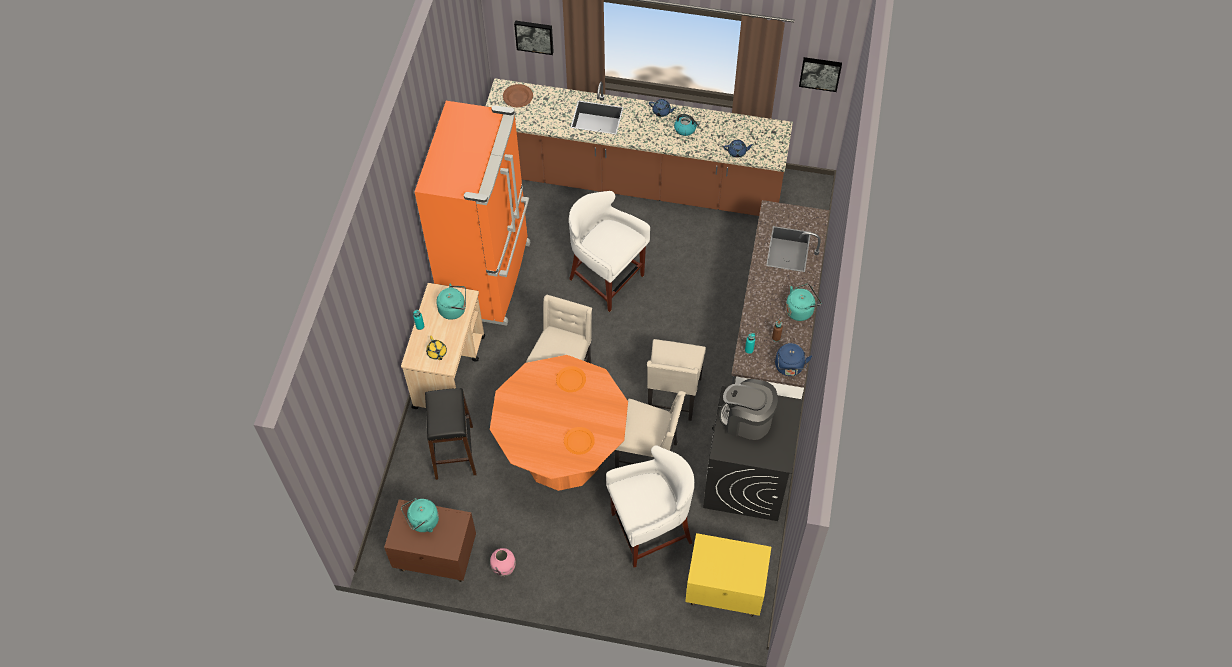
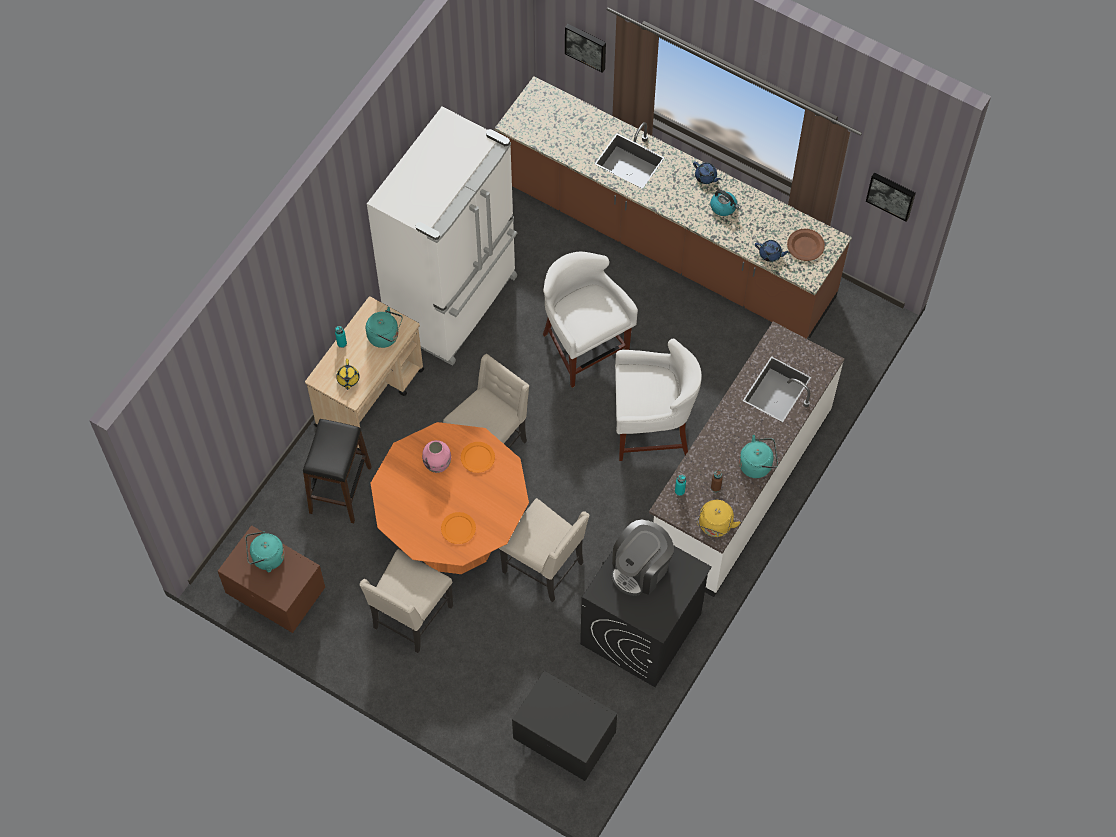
camera: 20 degrees right, 5 degrees up
(488, 278) = (454, 303): orange fridge -> white fridge
(504, 568) = (343, 634): pink vase -> pink vase (438, 464)
(518, 97) = (550, 108): brown plate -> brown plate (805, 246)
(650, 530) = (513, 649): white stool -> white stool (651, 430)
(673, 397) = (600, 510): beige chair -> beige chair (411, 618)
(724, 592) = (564, 742): yellow nightstand -> black nightstand
(747, 420) = (640, 568): coffee machine -> coffee machine turned 90 degrees counterclockwise
(789, 368) = (715, 526): blue kettle -> yellow kettle

